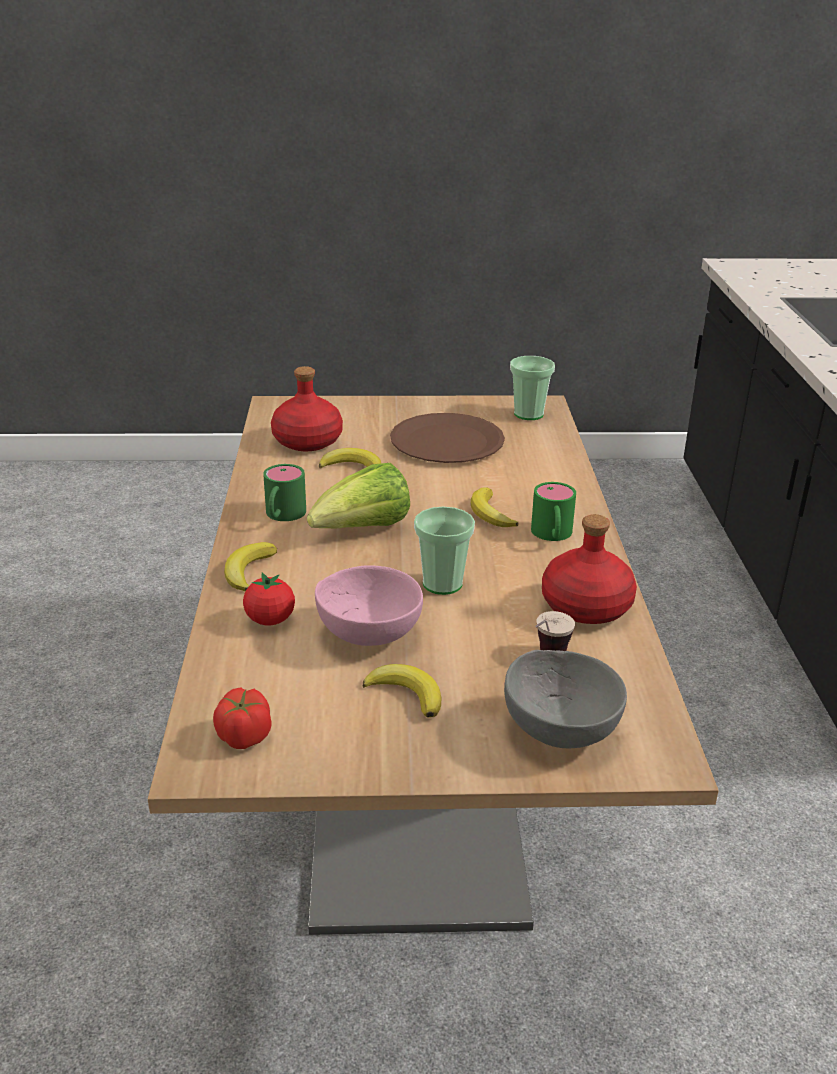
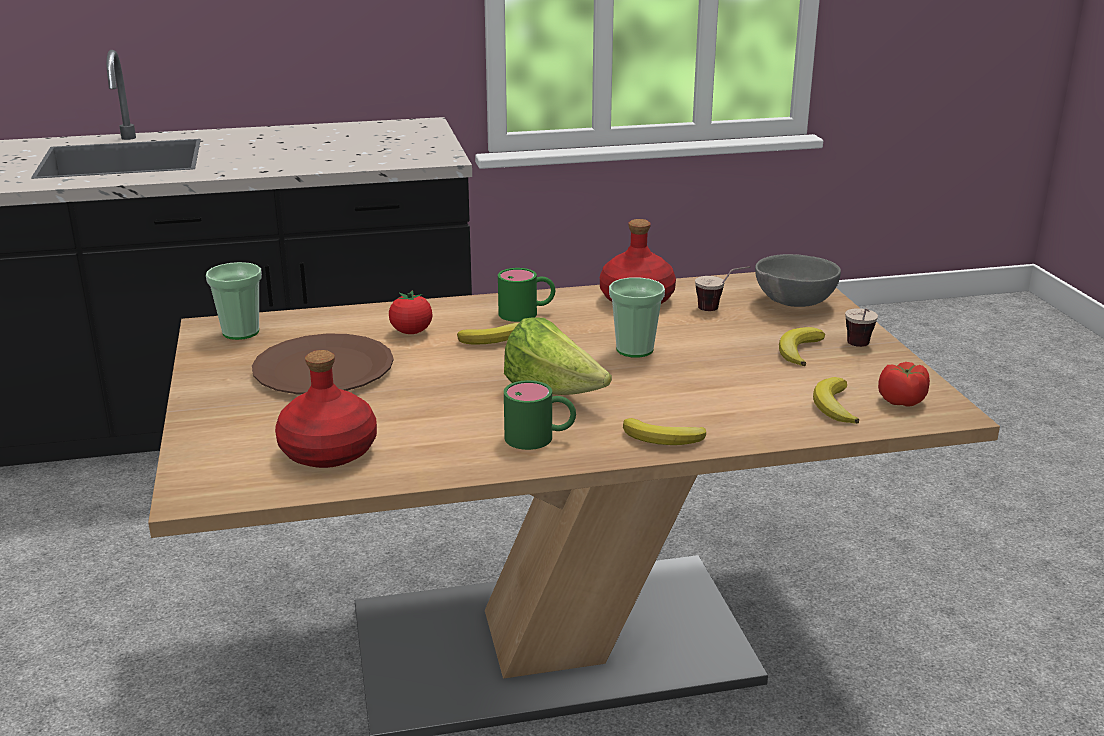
camera: 100 degrees left, 5 degrees down
(270, 620) = (742, 414): tomato -> tomato (411, 332)
(352, 465) = (399, 415): banana -> banana (833, 406)
(367, 632) = (730, 372): pink bowl -> none
(398, 746) = (859, 348): none -> cup

